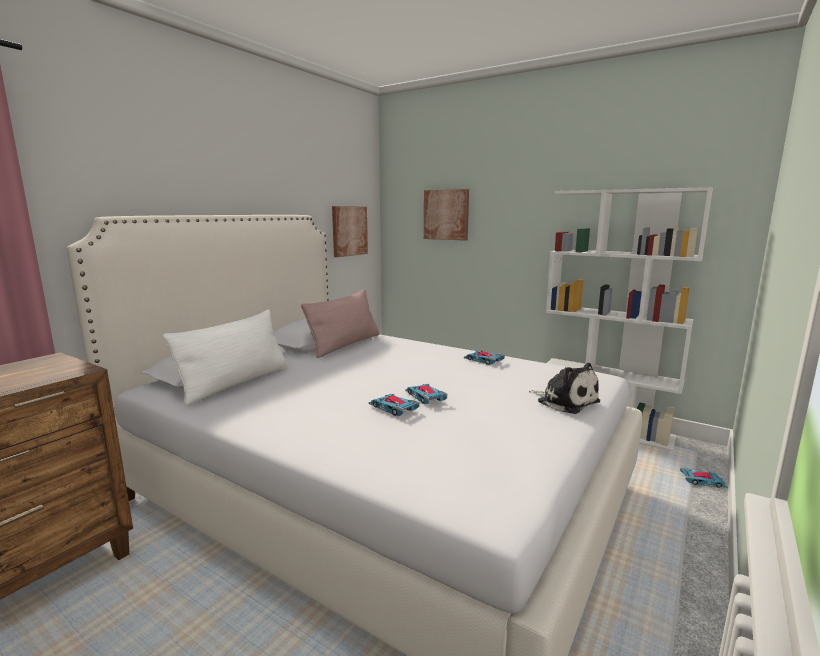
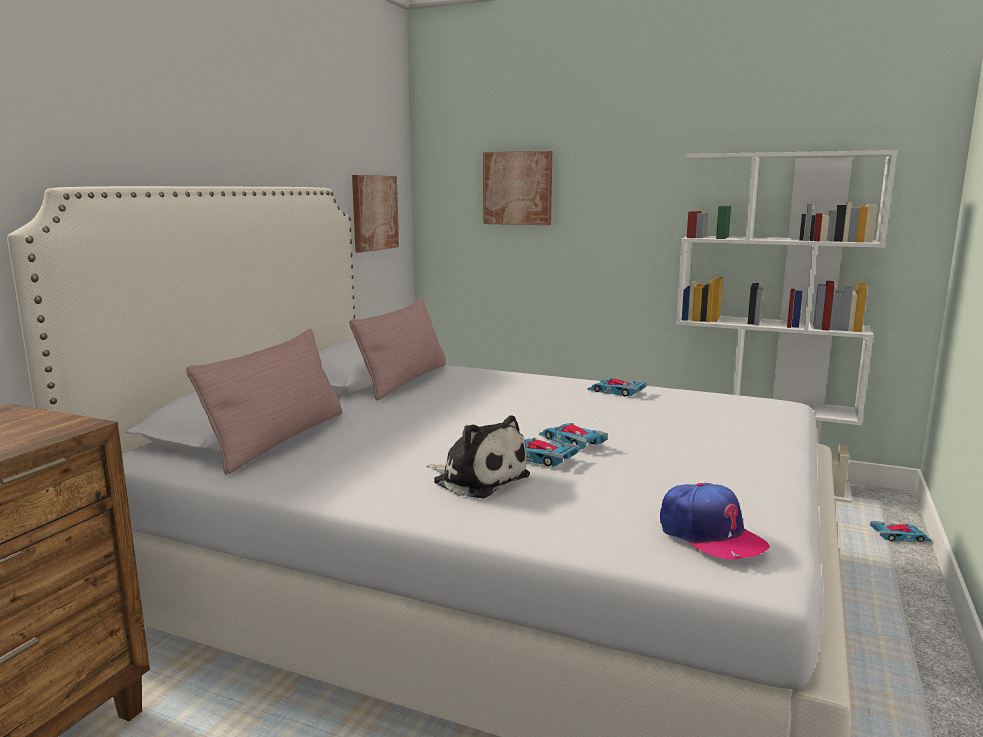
camera: 10 degrees left, 0 degrees up
(236, 383) = (279, 439): white pillow -> pink pillow
(475, 481) = (709, 534): none -> cap
(565, 401) = (755, 435): plush toy -> plush toy (477, 479)

